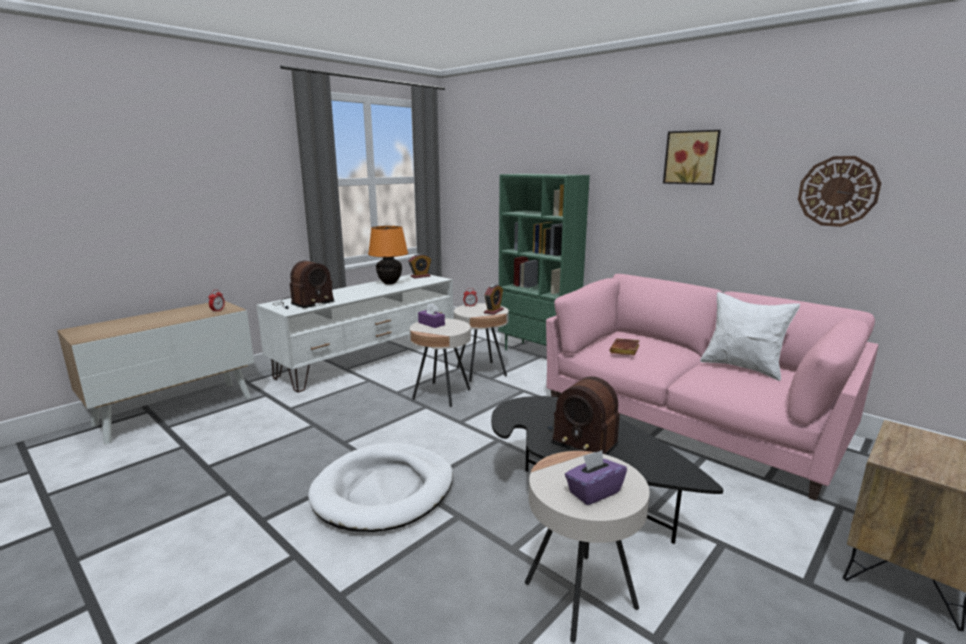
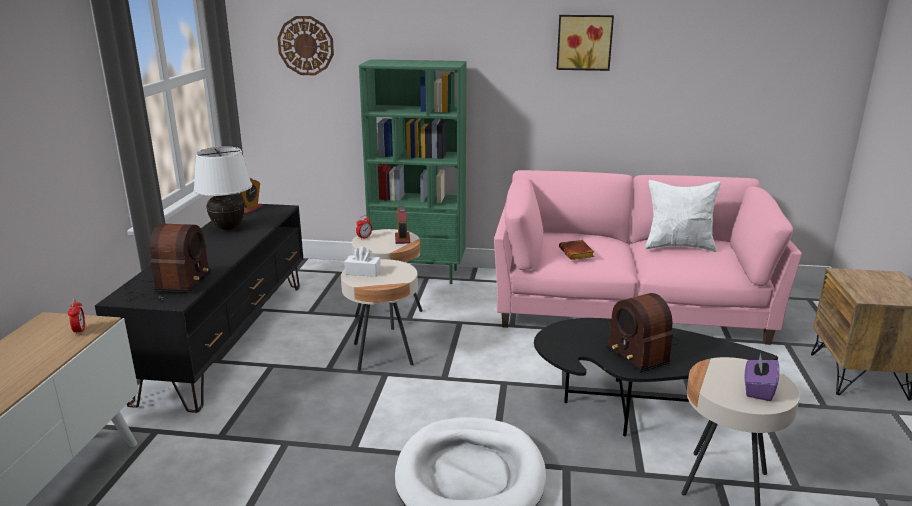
camera: 35 degrees left, 5 degrees up
(369, 358) = (227, 337): white tv stand -> black tv stand
(389, 283) = (228, 228): orange table lamp -> white table lamp
(431, 324) = (363, 272): purple tissue box -> white tissue box
(582, 436) = (641, 349): radio -> radio turned 60 degrees clockwise
(837, 191) = (719, 74): wall clock -> wall clock (306, 45)

